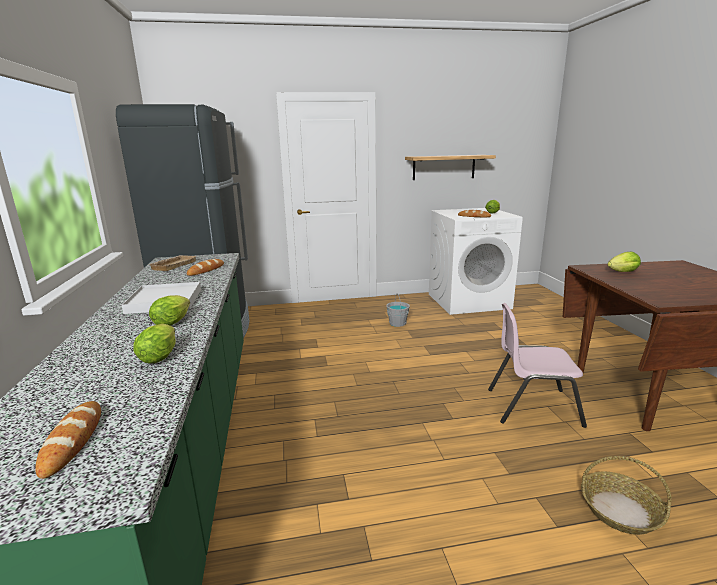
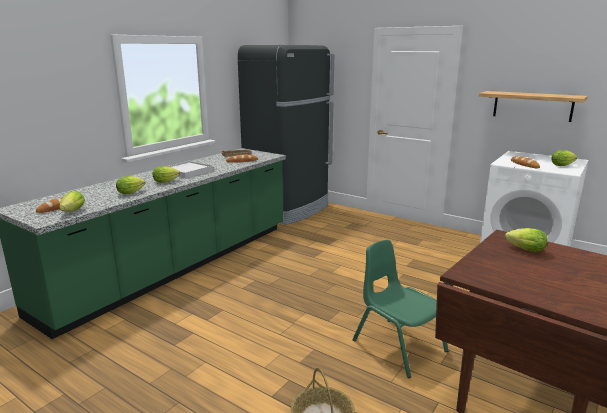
camera: 45 degrees right, 0 degrees up
(135, 434) = (72, 212): none -> lettuce
(398, 323) = (416, 251): grey bucket -> none
(532, 406) = (398, 346): pink chair -> green chair

